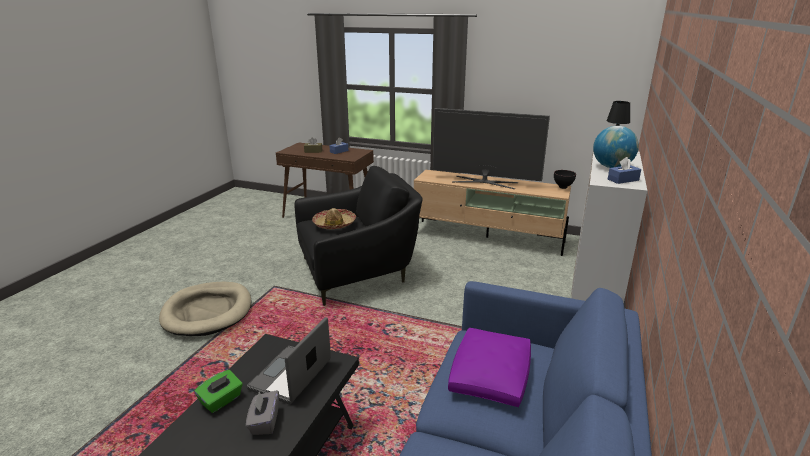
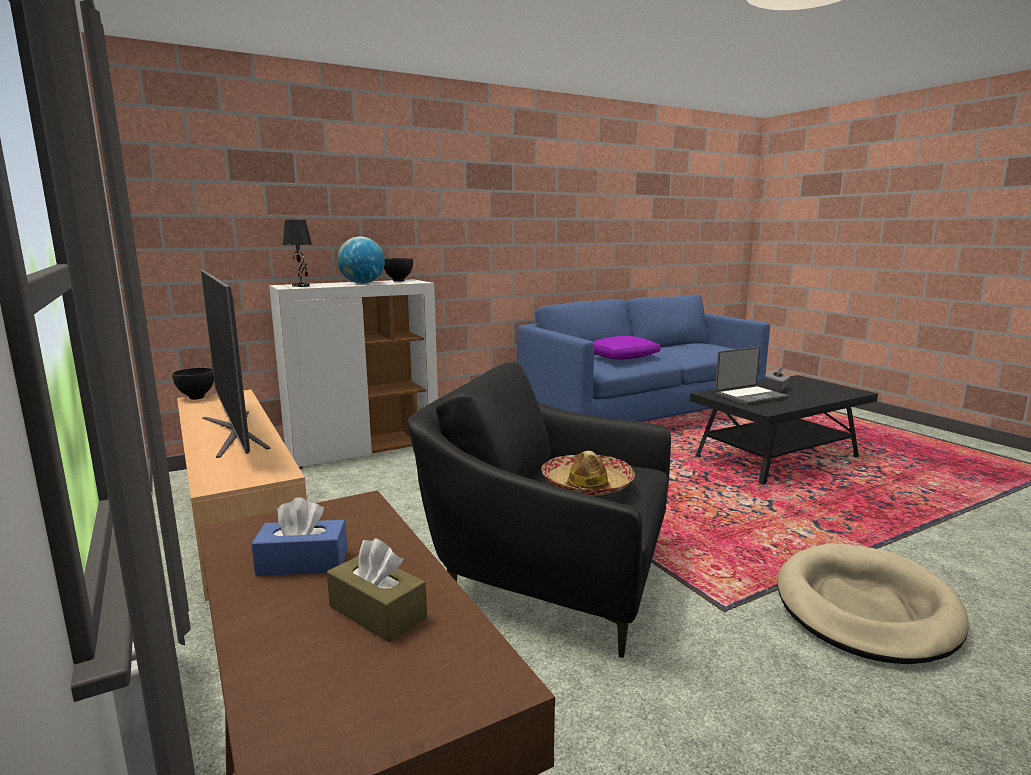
camera: 140 degrees left, 10 degrees down
(221, 400) = (809, 399): green tissue box -> none
(623, 180) = (399, 281): blue tissue box -> black bowl

